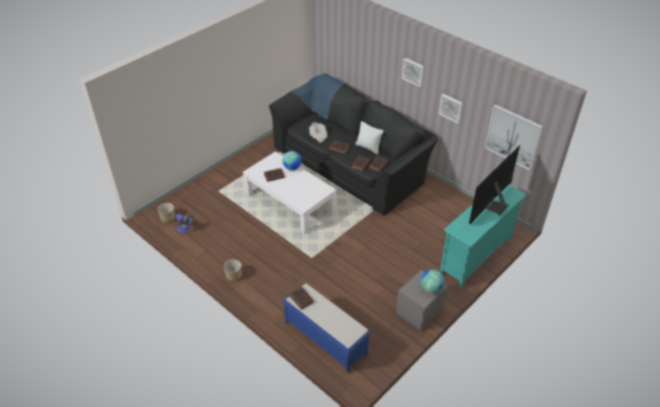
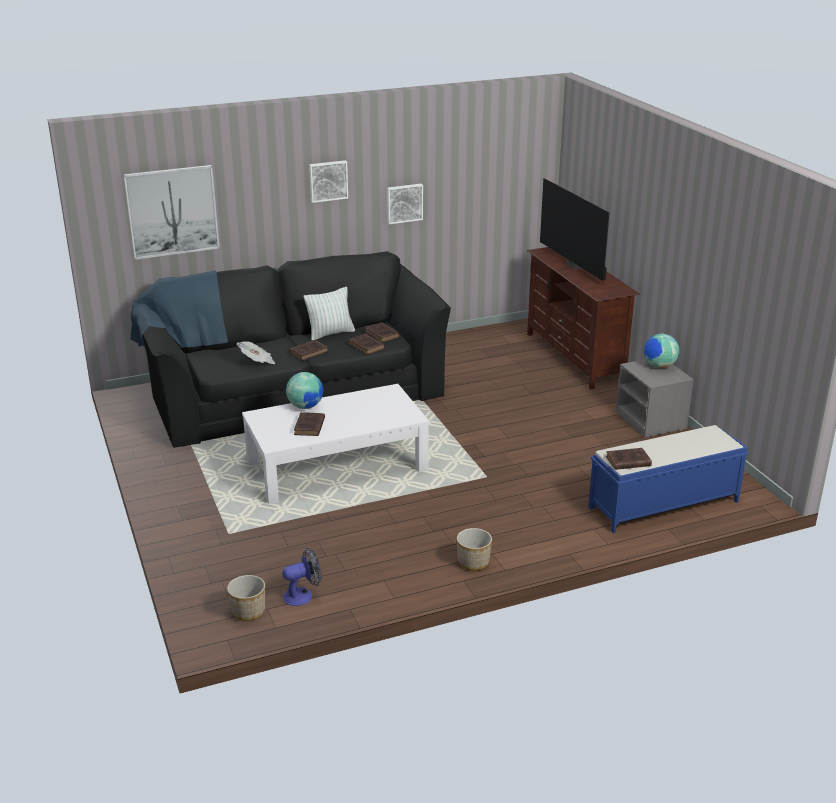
camera: 65 degrees left, 15 degrees down
(476, 256) = (575, 357): turquoise tv stand -> brown tv stand
(513, 137) = (505, 189): picture -> picture (172, 211)

